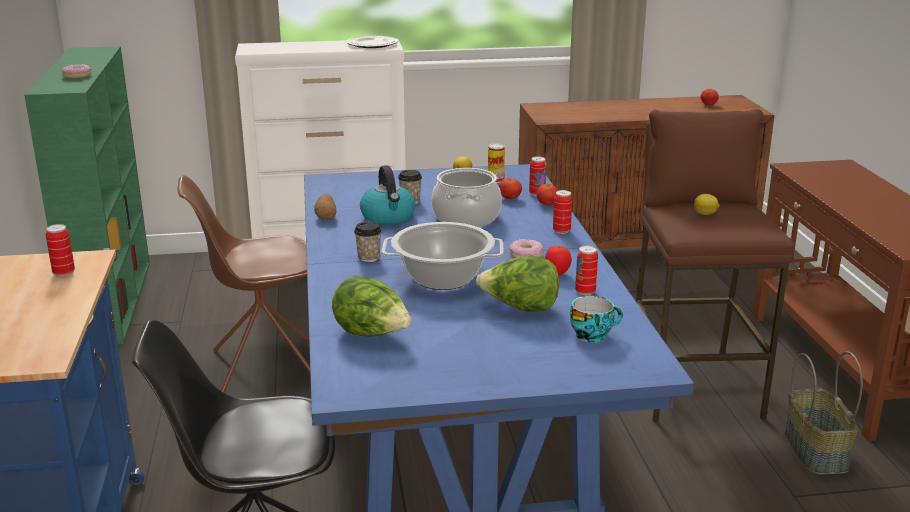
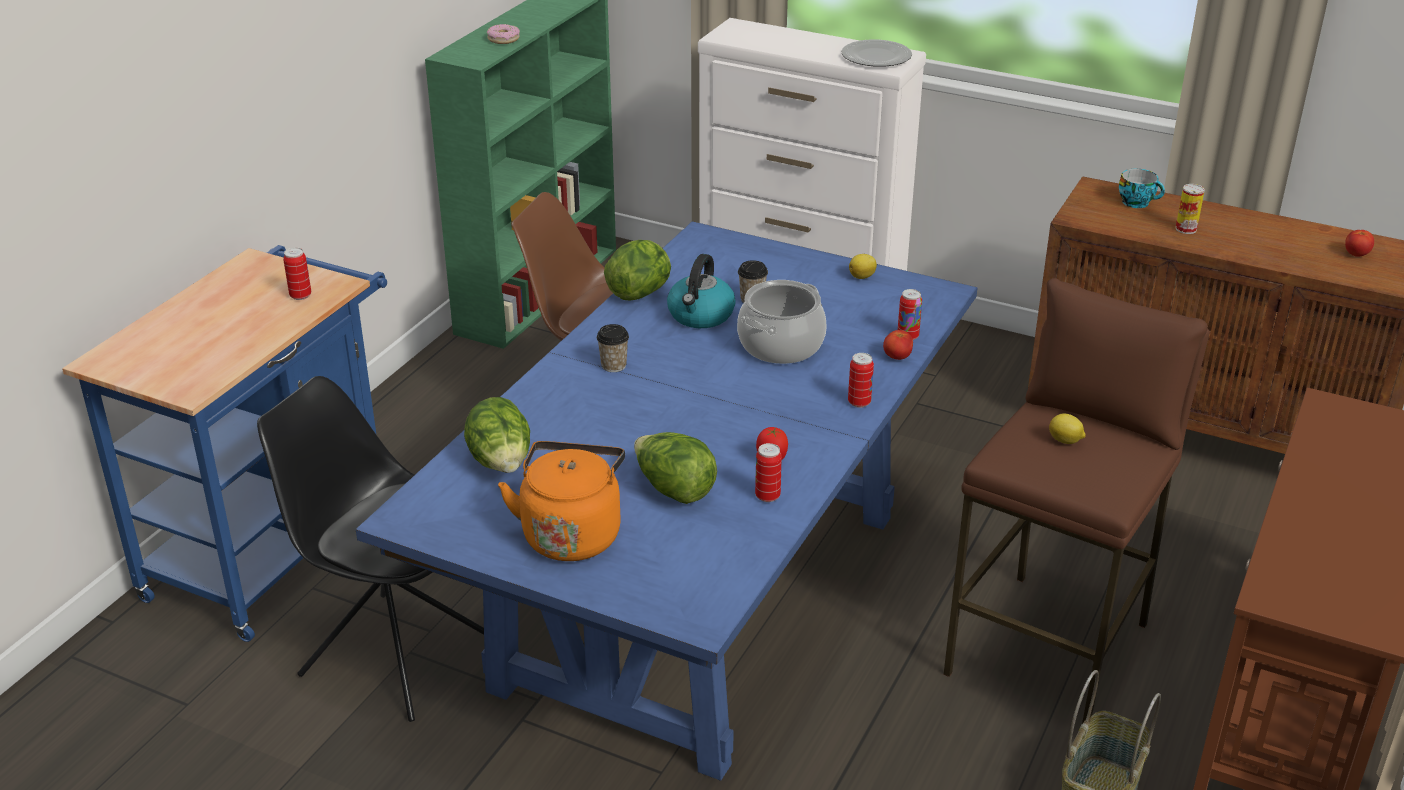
camera: 35 degrees right, 10 degrees up
(326, 216) = (640, 293): potato -> lettuce
(443, 278) = (651, 421): cooking pot -> none
(489, 355) = (572, 533): none -> orange kettle
(495, 180) = (889, 298): can -> can (1186, 229)
(510, 198) = (867, 333): tomato -> none
(526, 255) = (774, 422): donut -> none
(593, 334) = (700, 552): cup -> cup (1137, 202)

